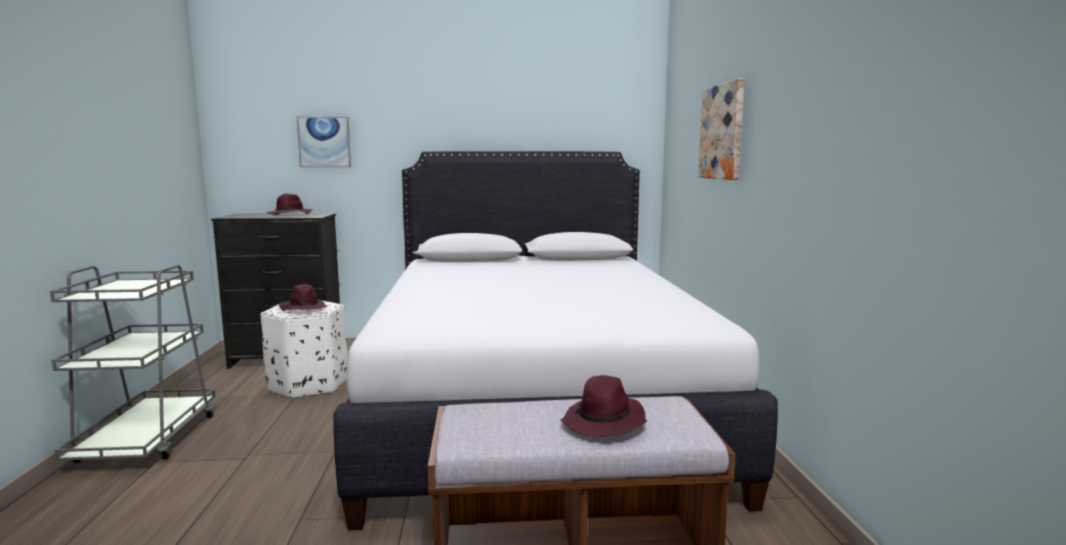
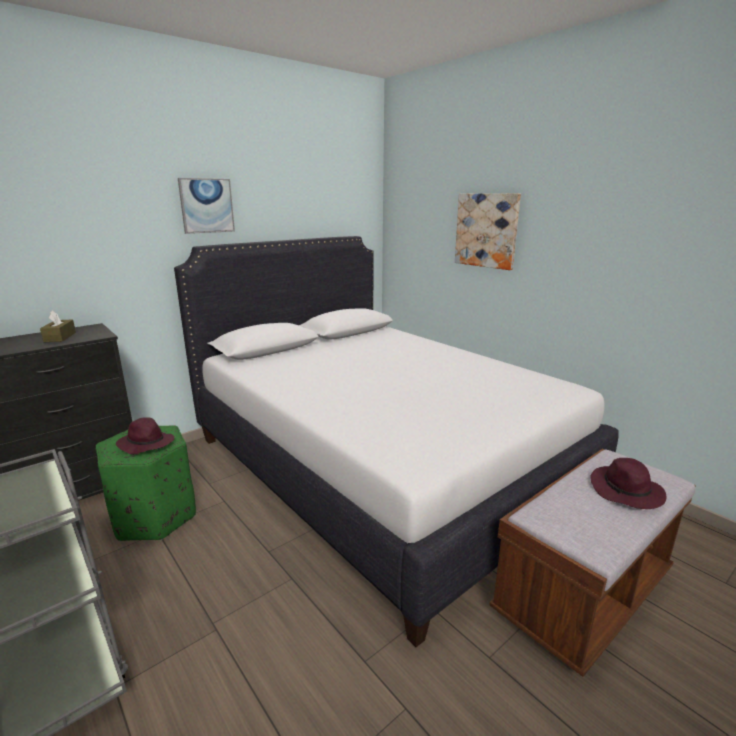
camera: 35 degrees left, 10 degrees up
(289, 215) = (60, 337): purple hat -> brown tissue box
(308, 384) = (154, 516): white ottoman -> green ottoman
(324, 142) = (74, 242): picture -> picture (206, 205)

